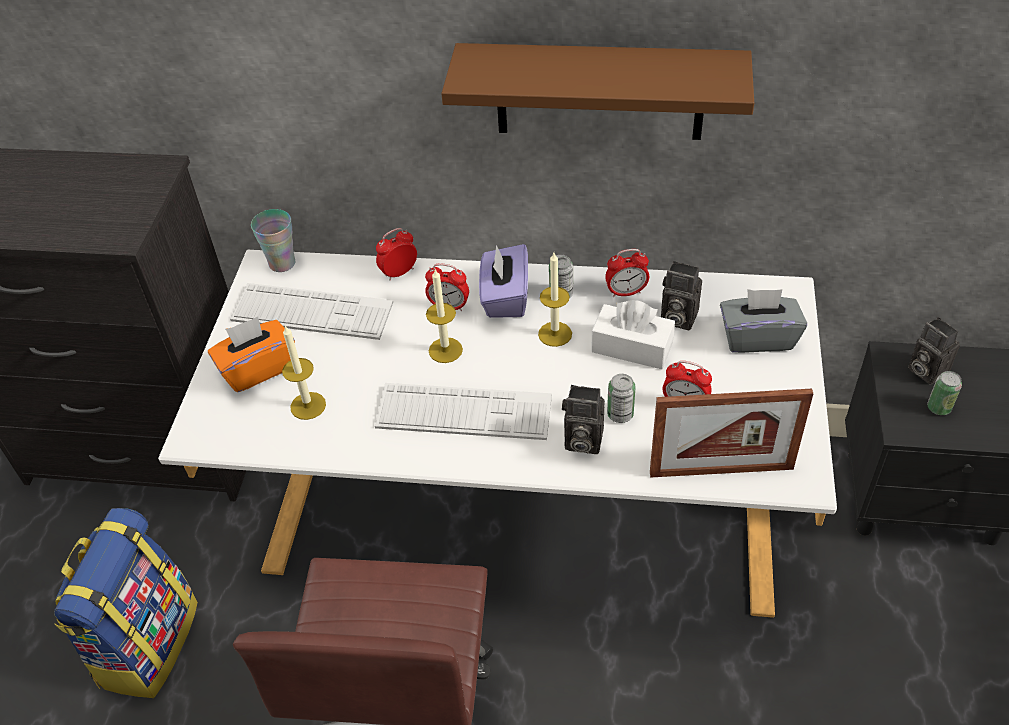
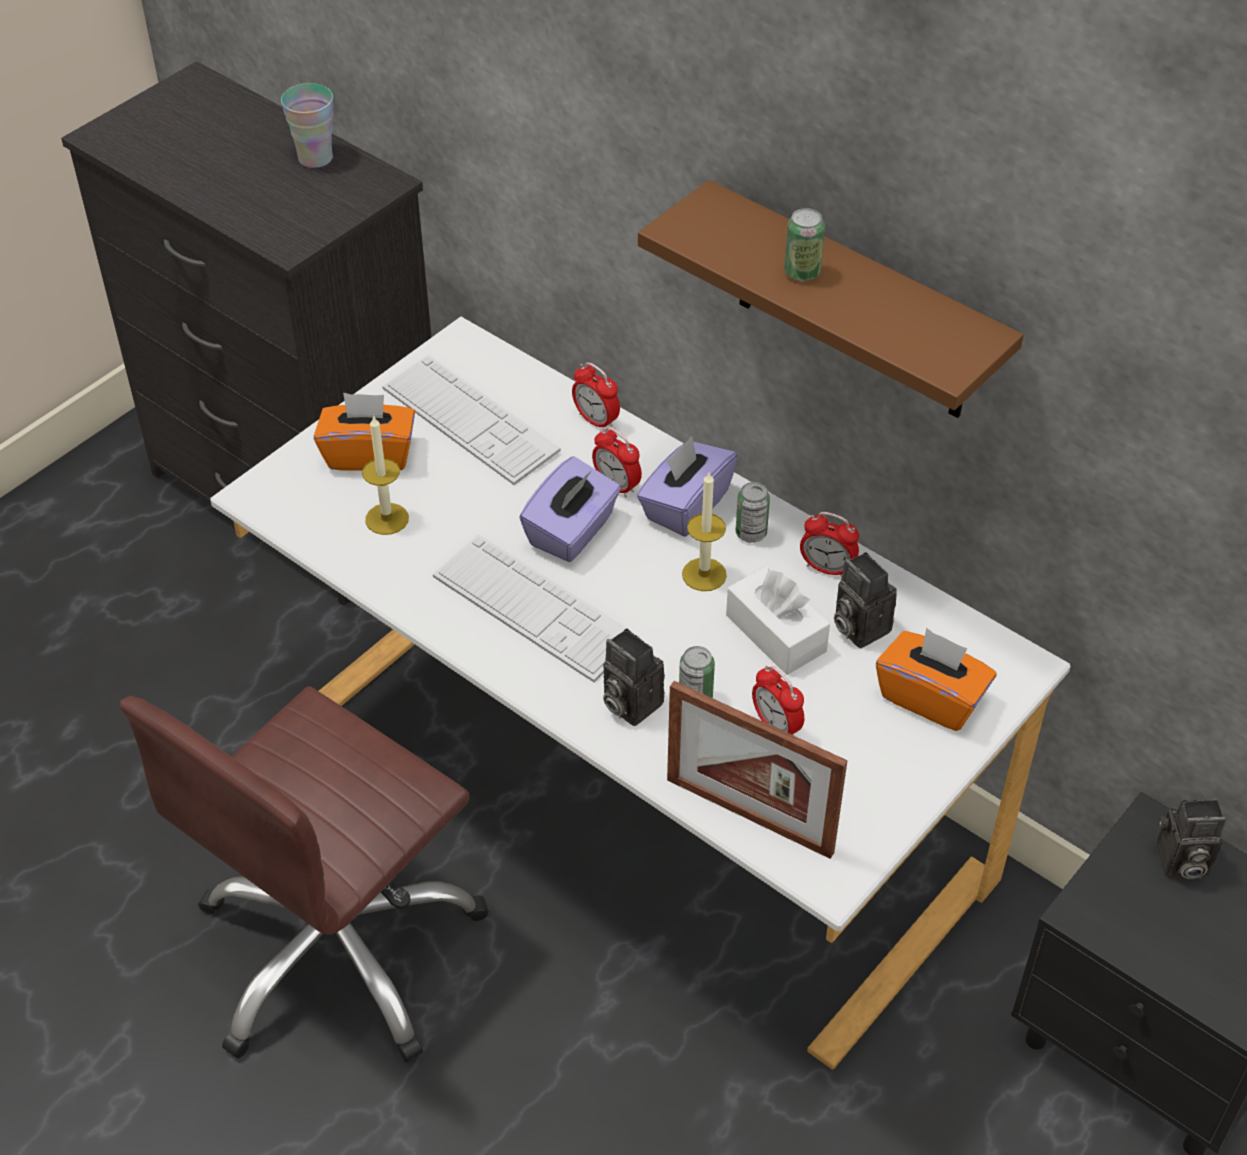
camera: 30 degrees right, 0 degrees up
(147, 642) = (158, 705): backpack -> none
(282, 263) = (483, 350): cup -> cup (315, 158)
(399, 272) = (596, 420): alarm clock -> alarm clock turned 135 degrees counterclockwise
(445, 350) = (572, 532): candle -> purple tissue box
(757, 338) = (931, 698): grey tissue box -> orange tissue box
(925, 370) = (1179, 863): camera -> camera turned 90 degrees counterclockwise
(938, 407) = (1152, 915): can -> can (802, 272)

